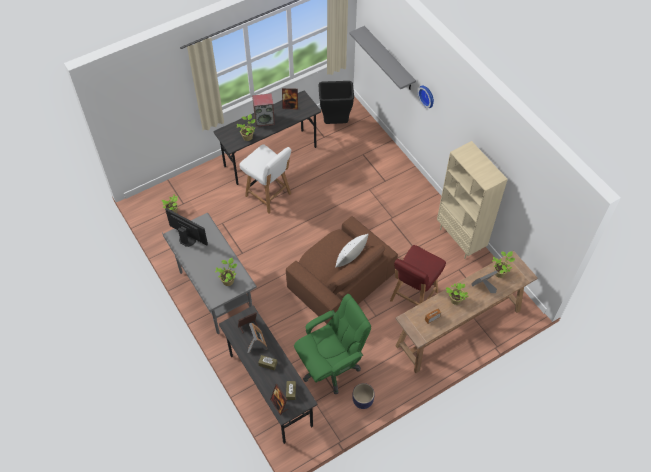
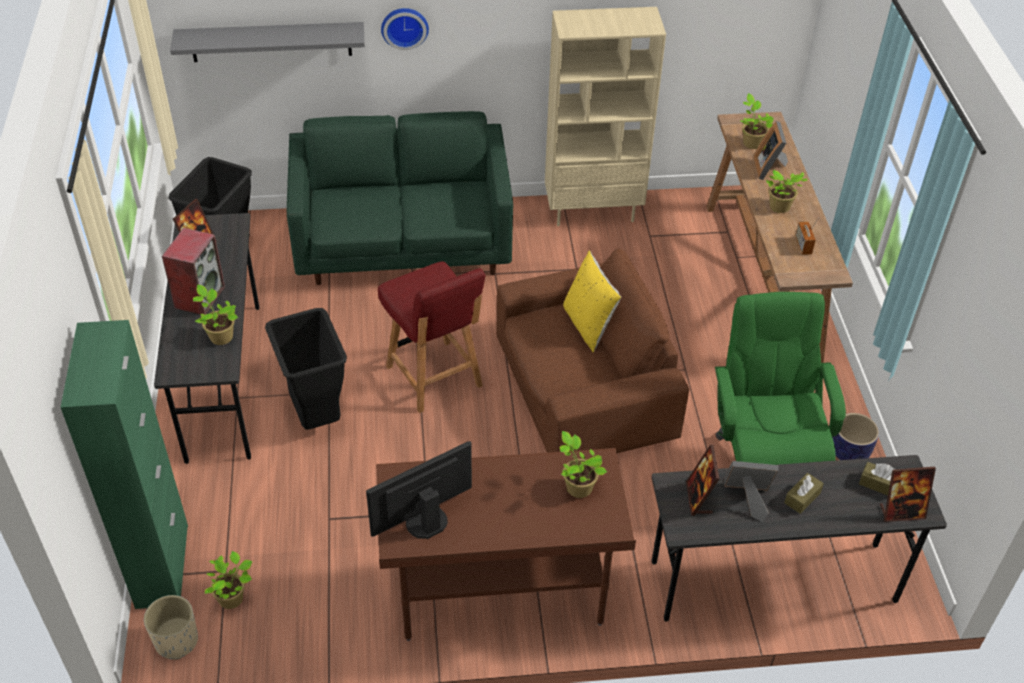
camera: 65 degrees left, 10 degrees down
(148, 205) = (176, 640): none -> beige planter
(176, 184) = (162, 566): none -> green cabinet
(215, 294) = (500, 594): grey desk -> brown desk
(269, 195) = (317, 418): white chair -> black trash can
(351, 259) = (588, 325): white pillow -> yellow pillow
(385, 178) = (403, 246): none -> green sofa
(413, 297) = (673, 308): red chair -> red chair (435, 378)

